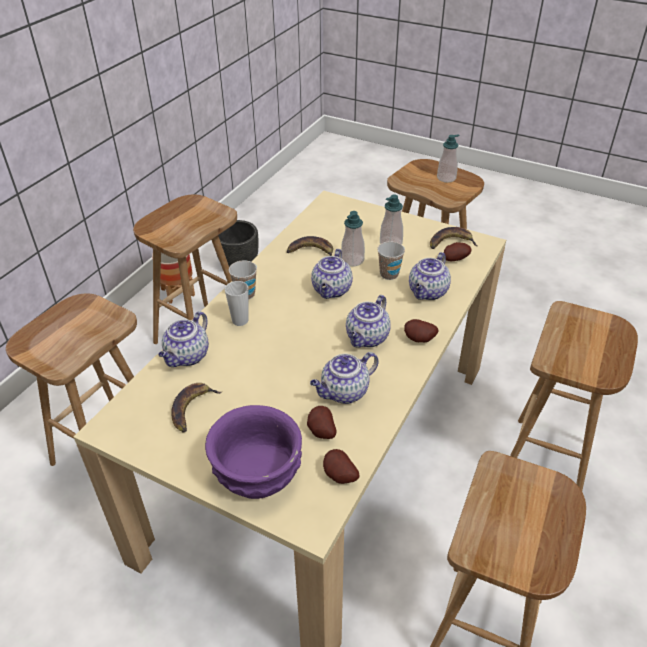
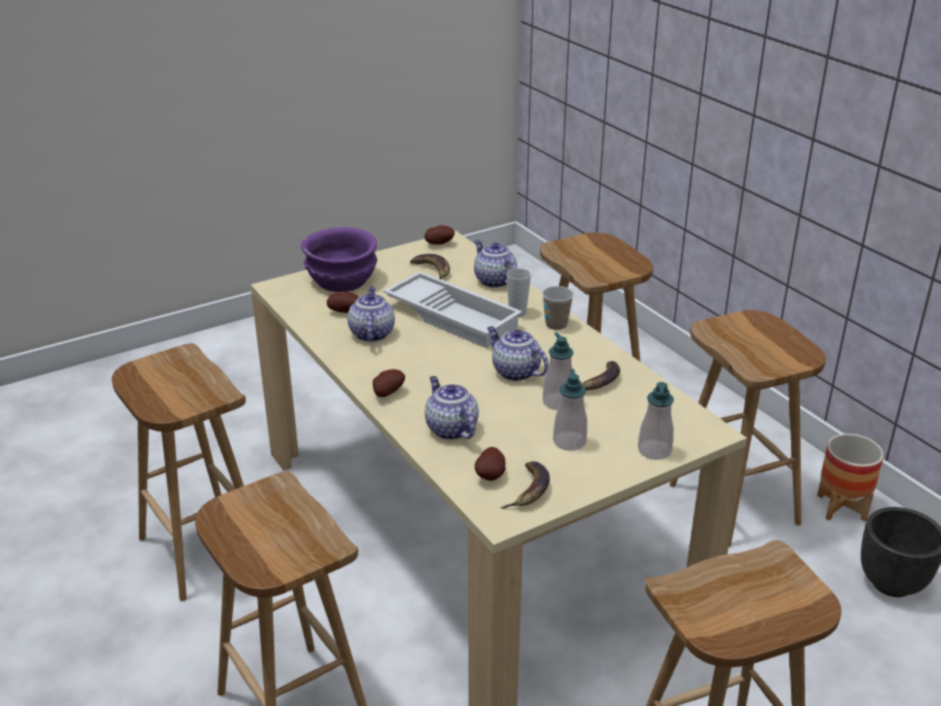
camera: 120 degrees right, 10 degrees down
(274, 354) = (454, 316): none -> white tray
(339, 476) = (298, 306): potato -> potato (439, 244)
(367, 338) = (422, 366): teapot -> none
(389, 274) = (508, 416): cup -> none
(446, 178) = (750, 615): soap dispenser -> soap dispenser (654, 451)

